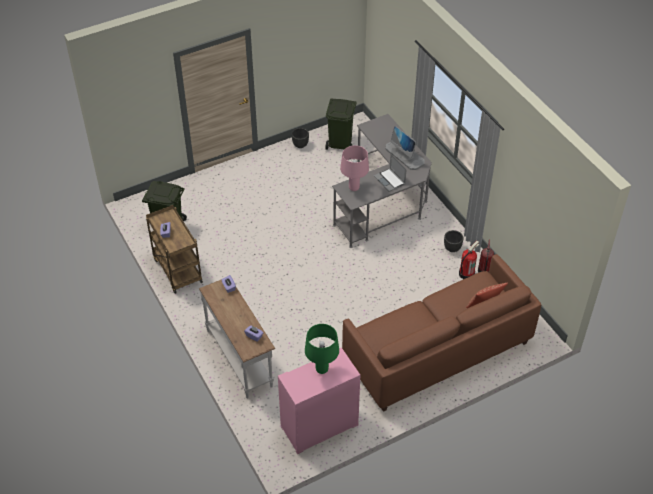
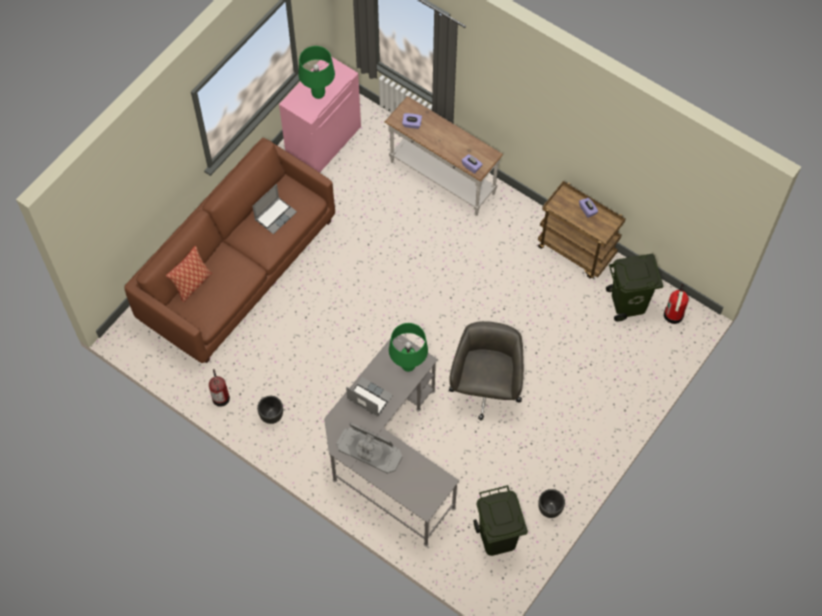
camera: 155 degrees right, 15 degrees up
(298, 214) = (486, 388): none -> grey office chair
(353, 188) = (408, 365): pink table lamp -> green table lamp
(397, 331) = (275, 215): none -> laptop
(466, 273) = (241, 385): fire extinguisher -> fire extinguisher (674, 315)

